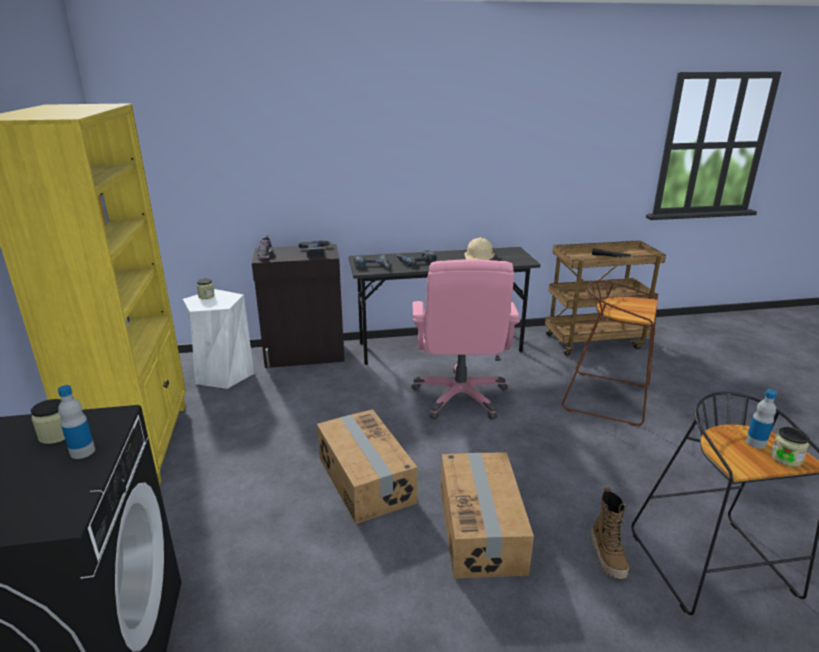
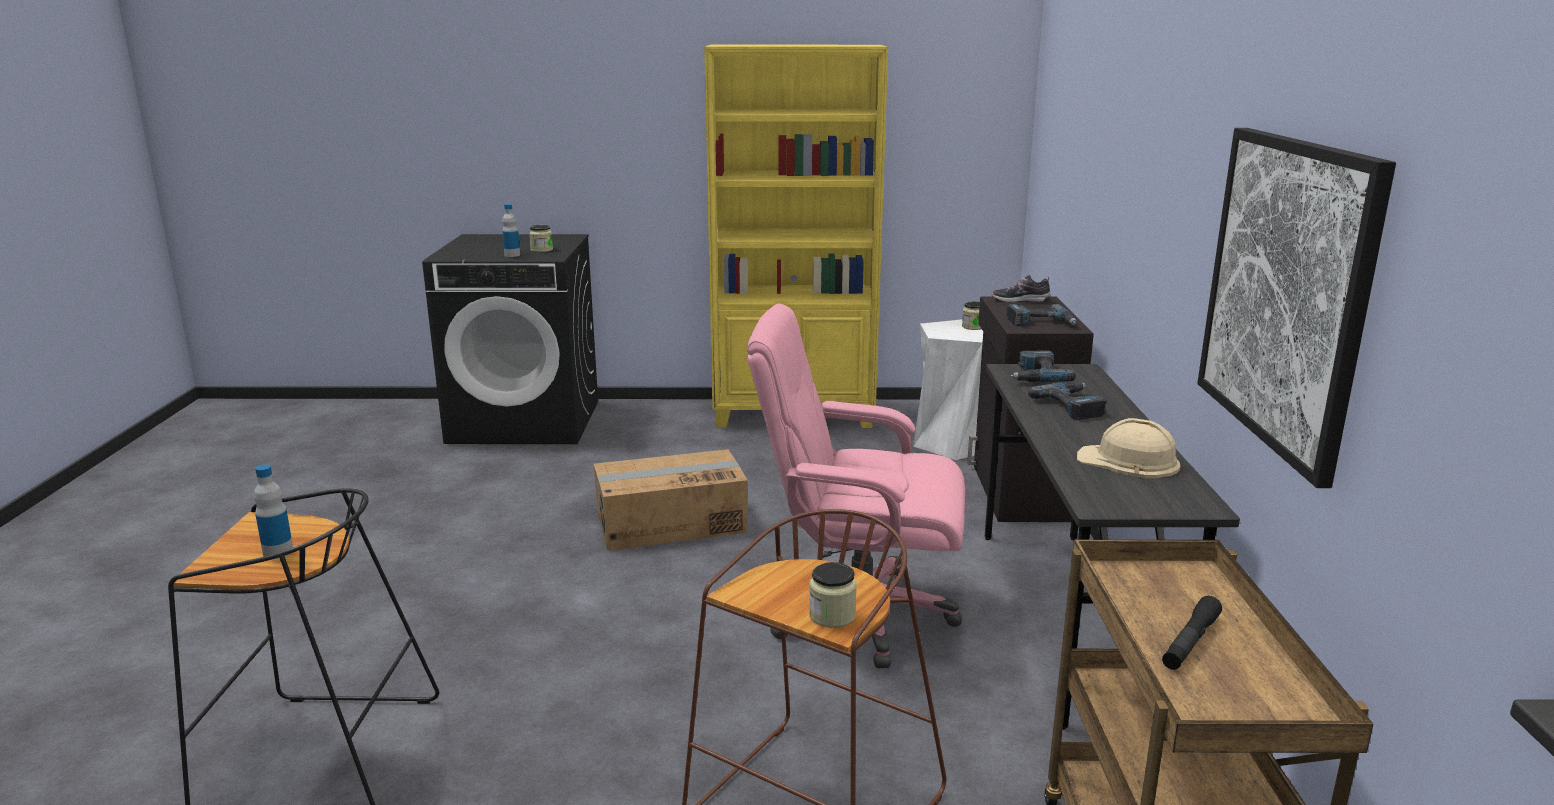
camera: 100 degrees right, 5 degrees down
(482, 529) = (533, 586): cardboard box -> none
(520, 166) = (1286, 292): none -> picture
(608, 556) = (417, 667): boot -> none
(786, 458) = (226, 557): jar -> jar (832, 616)

